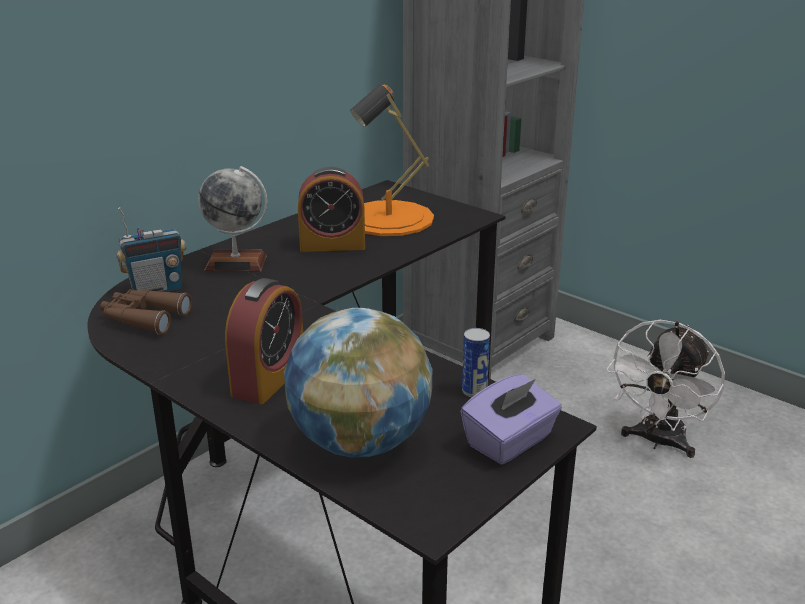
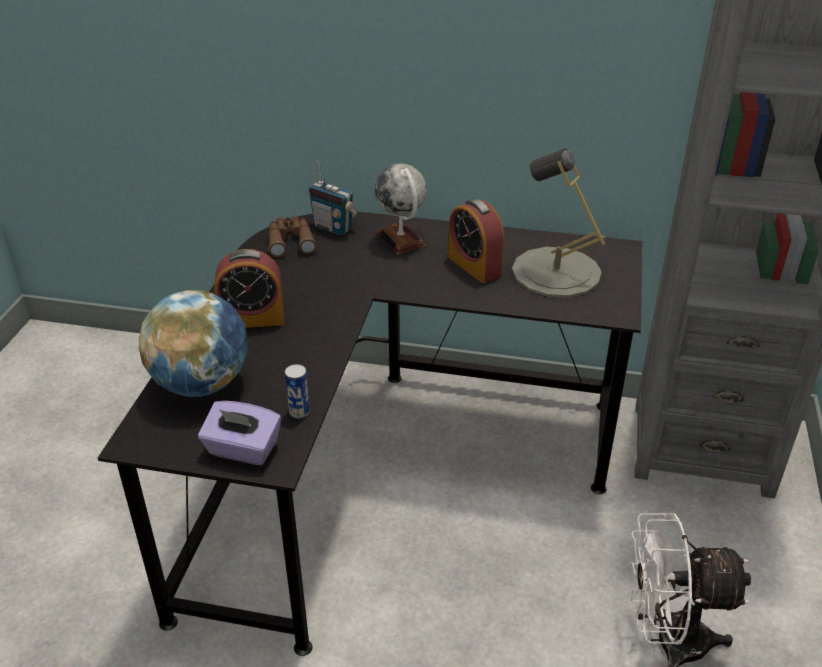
camera: 60 degrees right, 10 degrees up
(388, 218) = (556, 272): orange table lamp -> grey table lamp

